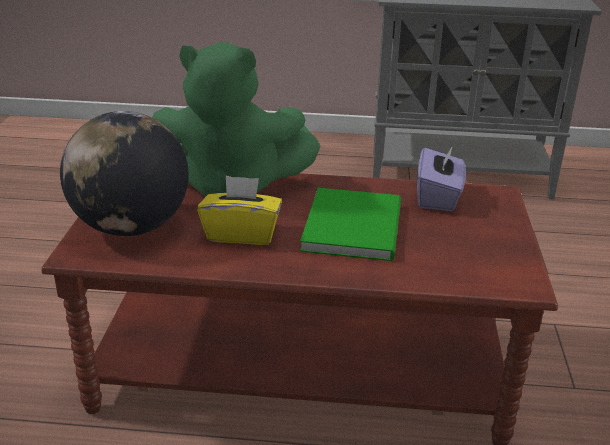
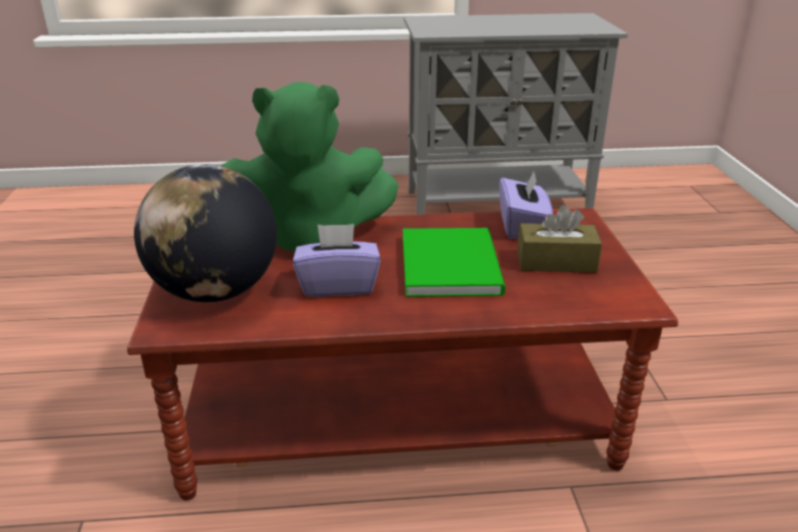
camera: 10 degrees left, 0 degrees up
(241, 234) = (338, 285): yellow tissue box -> purple tissue box
(457, 235) = (556, 262): none -> brown tissue box

